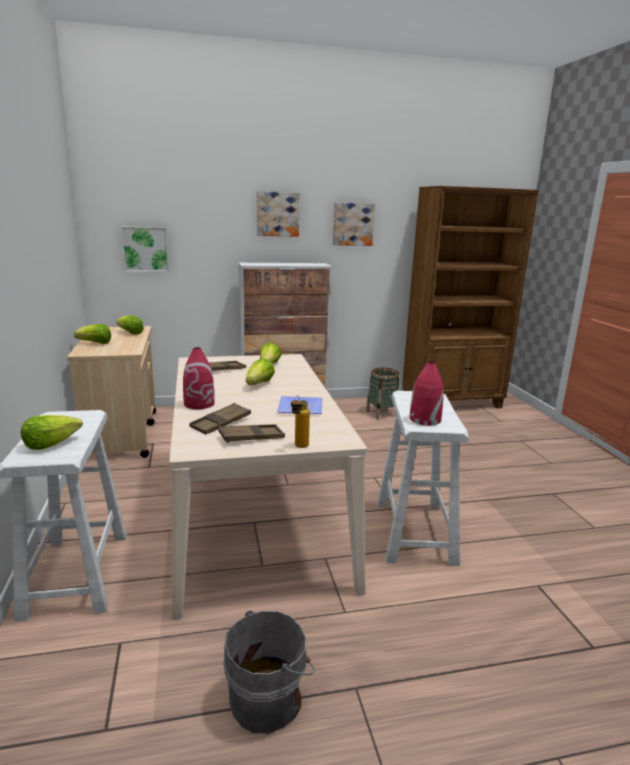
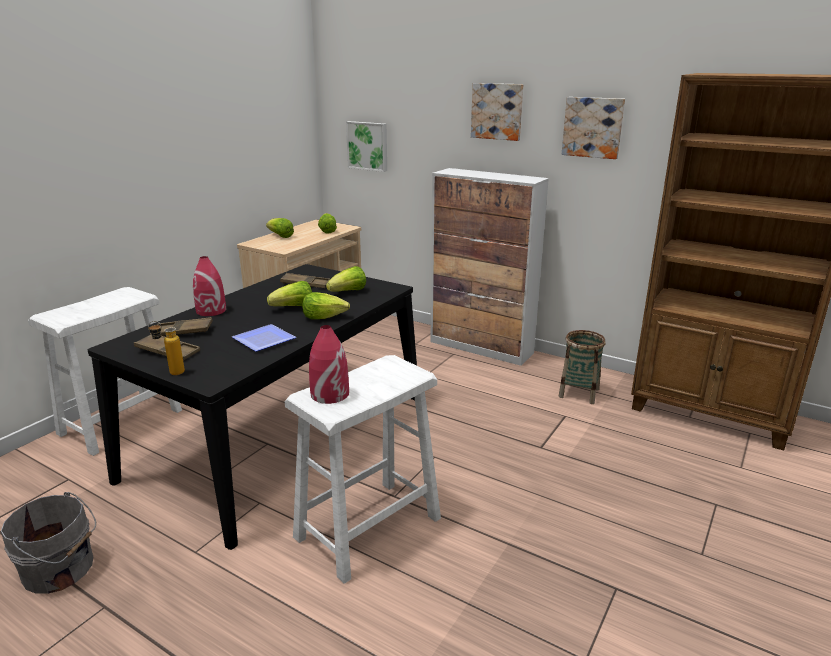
camera: 45 degrees right, 5 degrees up
(51, 444) = (77, 311): lettuce -> lettuce (324, 317)
(254, 512) = (281, 435): beige dining table -> black dining table

